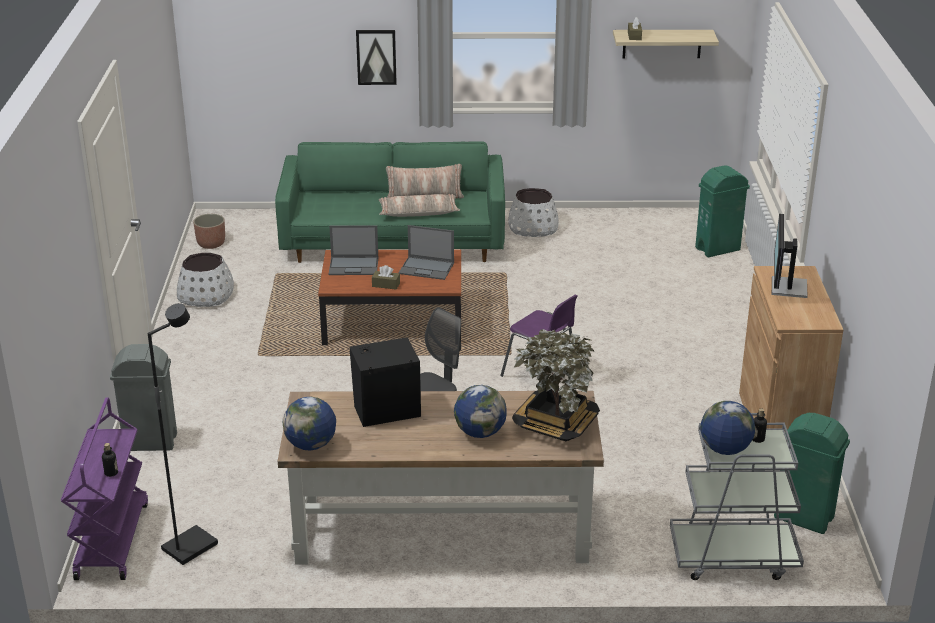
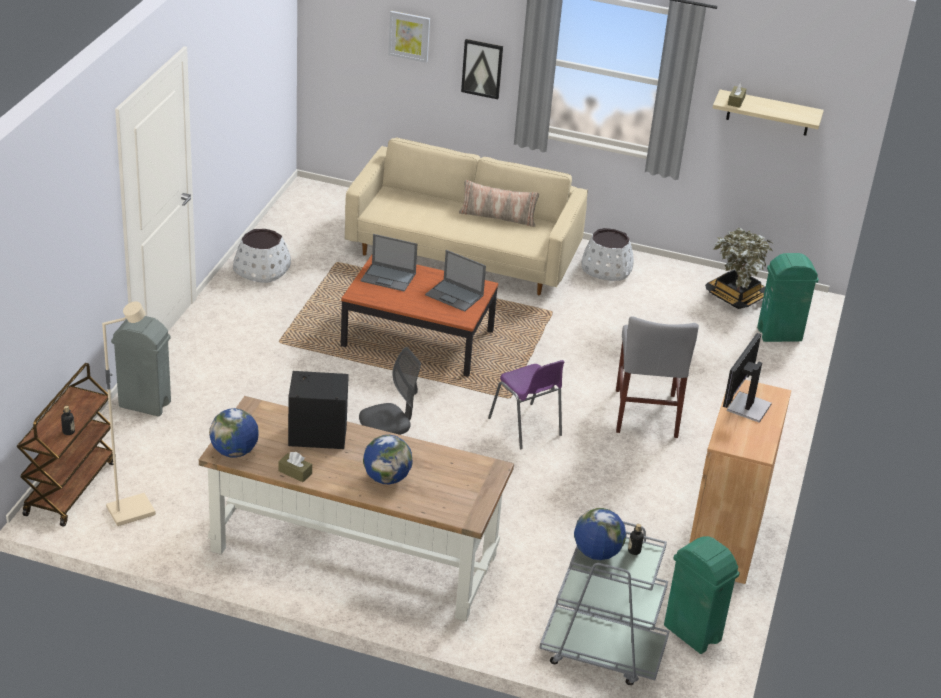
camera: 15 degrees right, 5 degrees up
(111, 540) = (70, 487): purple cart -> brown cart
(189, 546) = (131, 510): black floor lamp -> beige floor lamp
(211, 244) = (293, 217): planter -> none
(297, 38) = (409, 36): none -> picture
(386, 285) = (407, 304): brown tissue box -> brown tissue box (295, 472)
(393, 241) = (463, 253): green sofa -> beige sofa
(418, 212) = (482, 233): pillow -> none
(556, 424) = (459, 487): potted plant -> potted plant (736, 297)
(642, 339) = (645, 413): none -> grey chair

